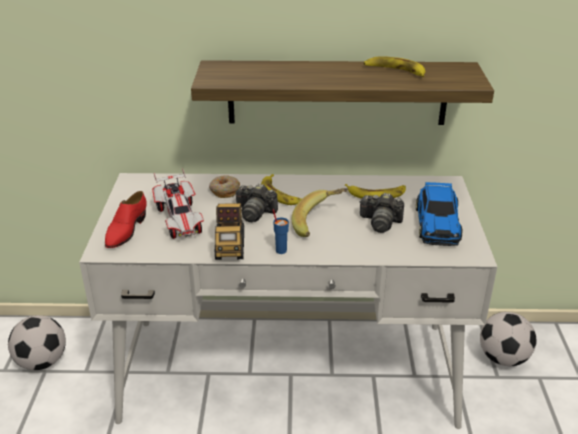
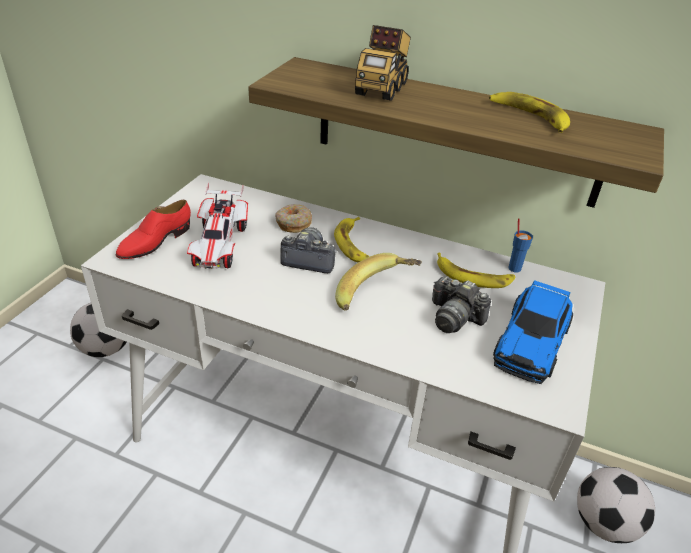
camera: 20 degrees right, 5 degrees up
(230, 246) = (250, 295): toy truck -> toy truck (382, 88)
(255, 212) = (308, 260): camera -> camera turned 150 degrees clockwise
(281, 250) = (305, 318): blue cup -> blue cup (514, 268)

